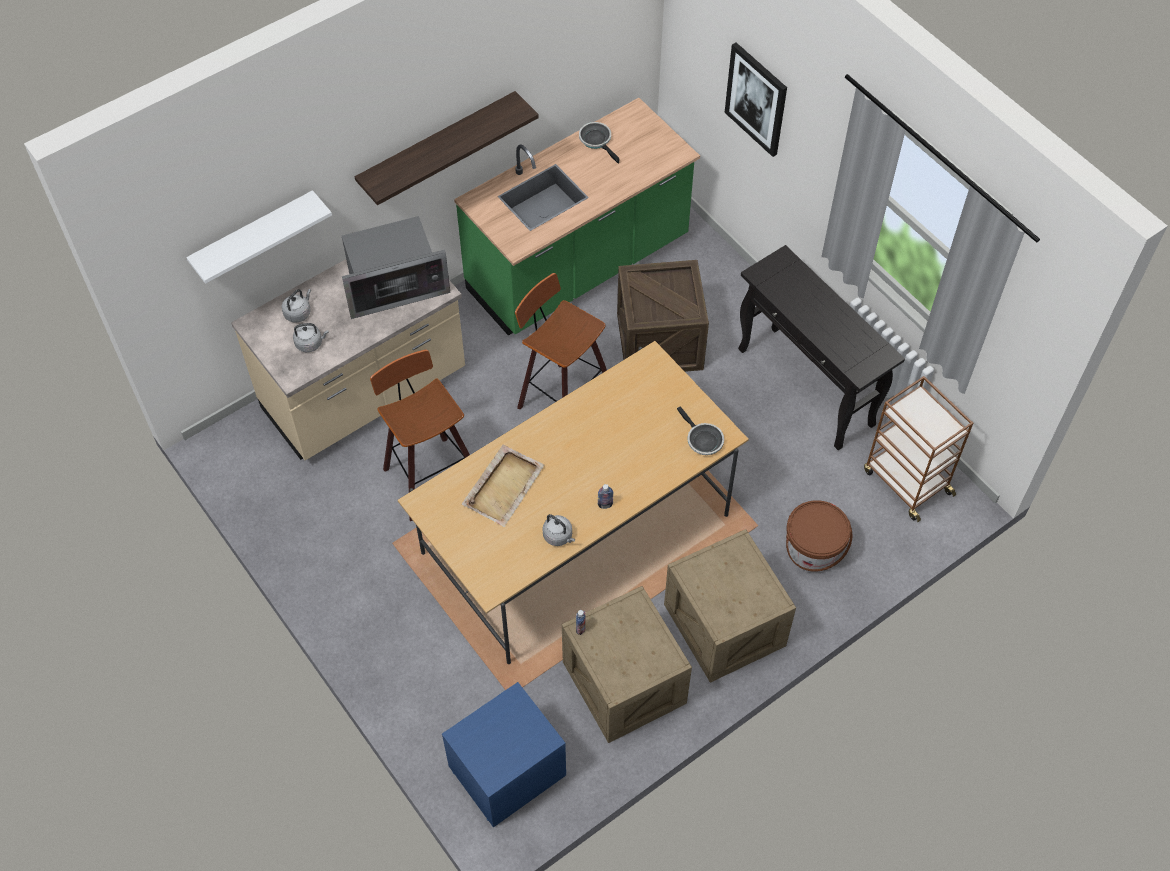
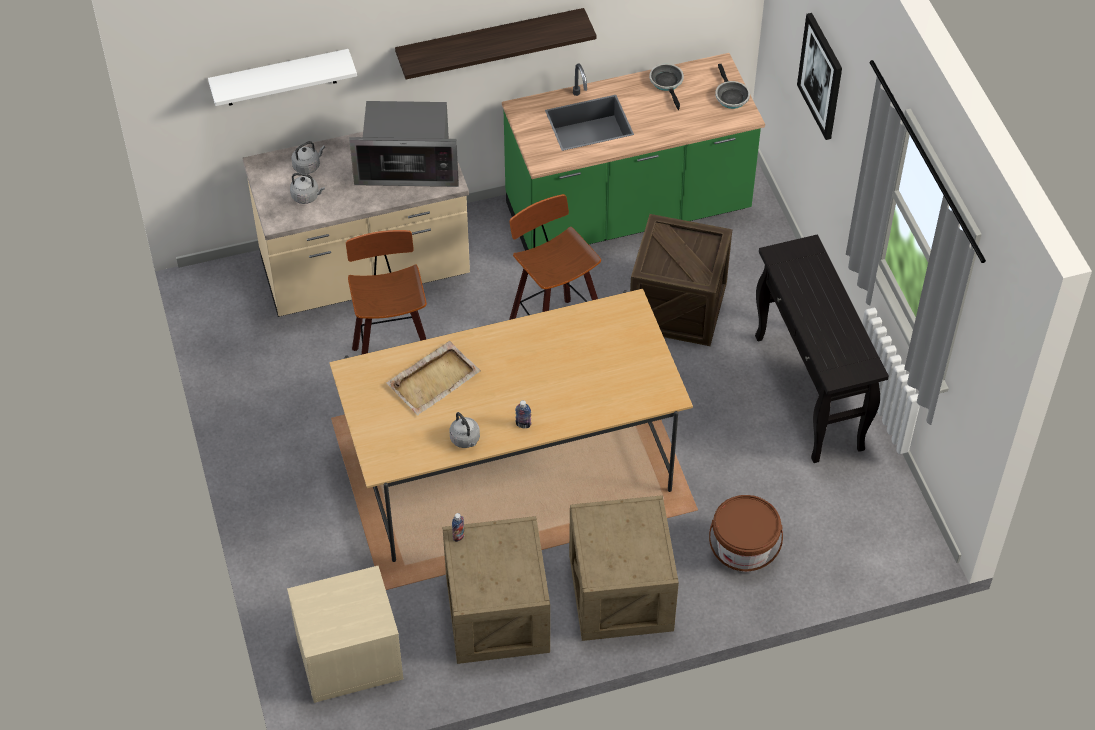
camera: 20 degrees right, 5 degrees down
(507, 772) = (348, 659): blue nightstand -> beige nightstand
(702, 440) = (646, 393): frying pan -> frying pan (730, 96)
(906, 481) = (871, 514): brown cart -> none

